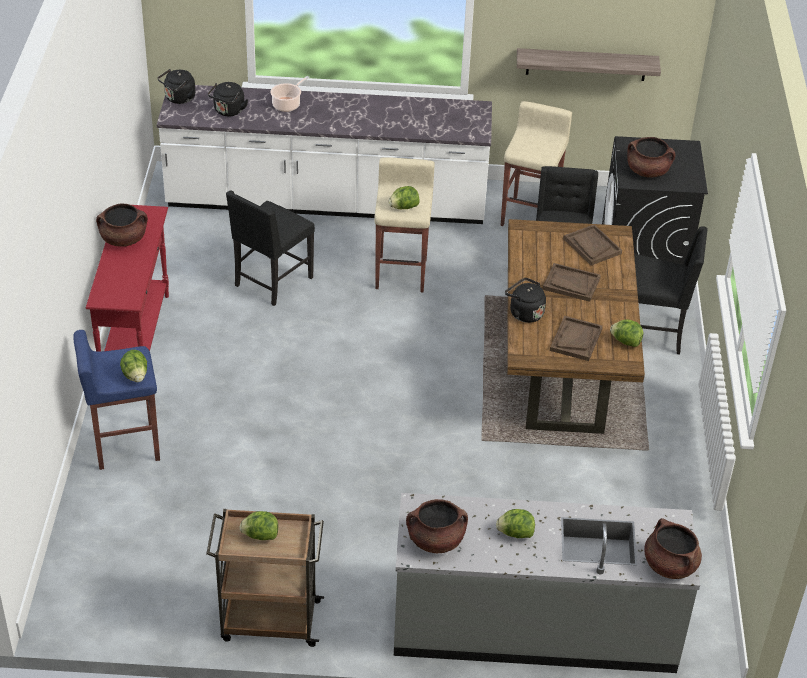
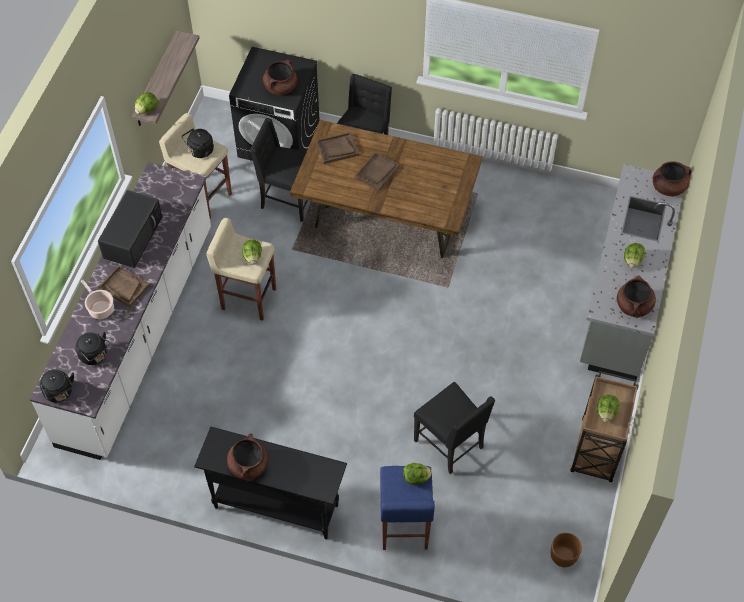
camera: 75 degrees left, 15 degrees up
(106, 600) = (563, 556): none -> brown planter
(136, 338) = (276, 505): red console table -> black console table
(272, 282) = (232, 393): black chair -> black chair (450, 444)
(386, 109) = (133, 236): none -> black microwave
(524, 313) = (403, 208): black kettle -> black kettle (200, 151)
(576, 339) = (438, 185): brown tray -> brown tray (124, 287)
(625, 342) = (447, 157): lettuce -> lettuce (147, 110)

